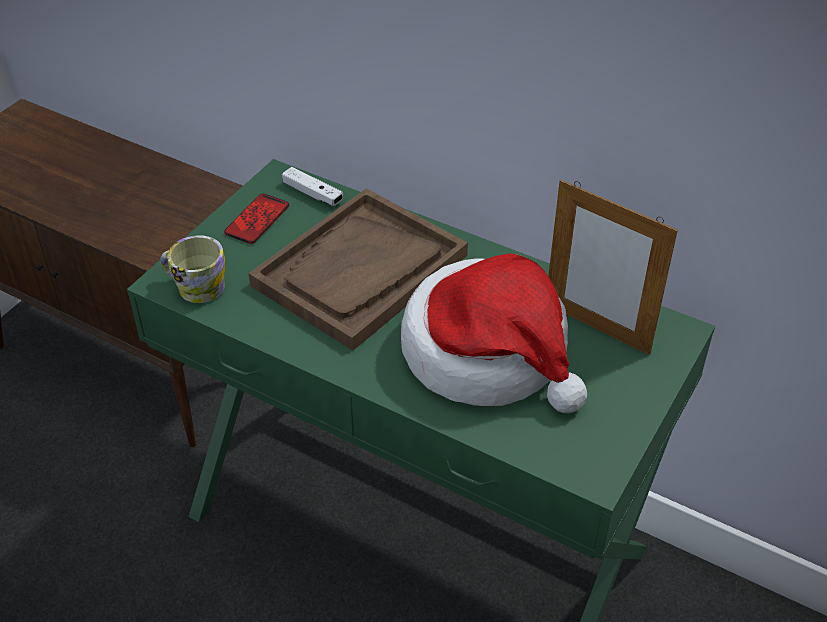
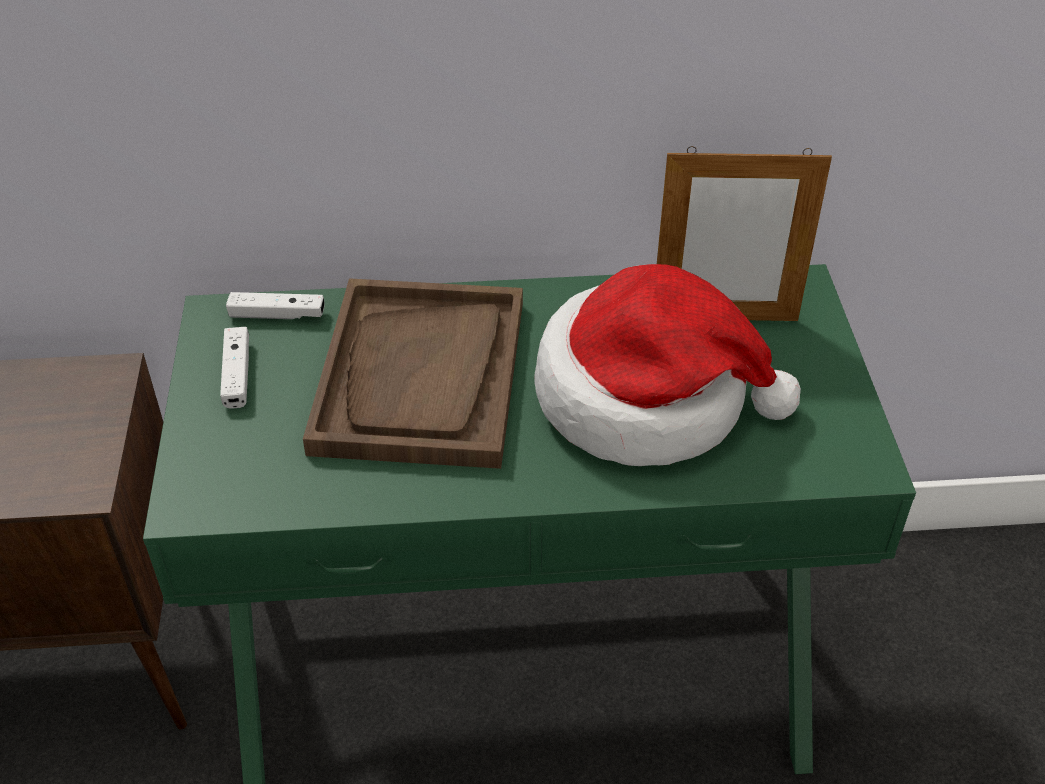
camera: 35 degrees left, 0 degrees up
(195, 286) = (234, 490): mug -> none
(257, 219) = (237, 375): phone -> white game controller

